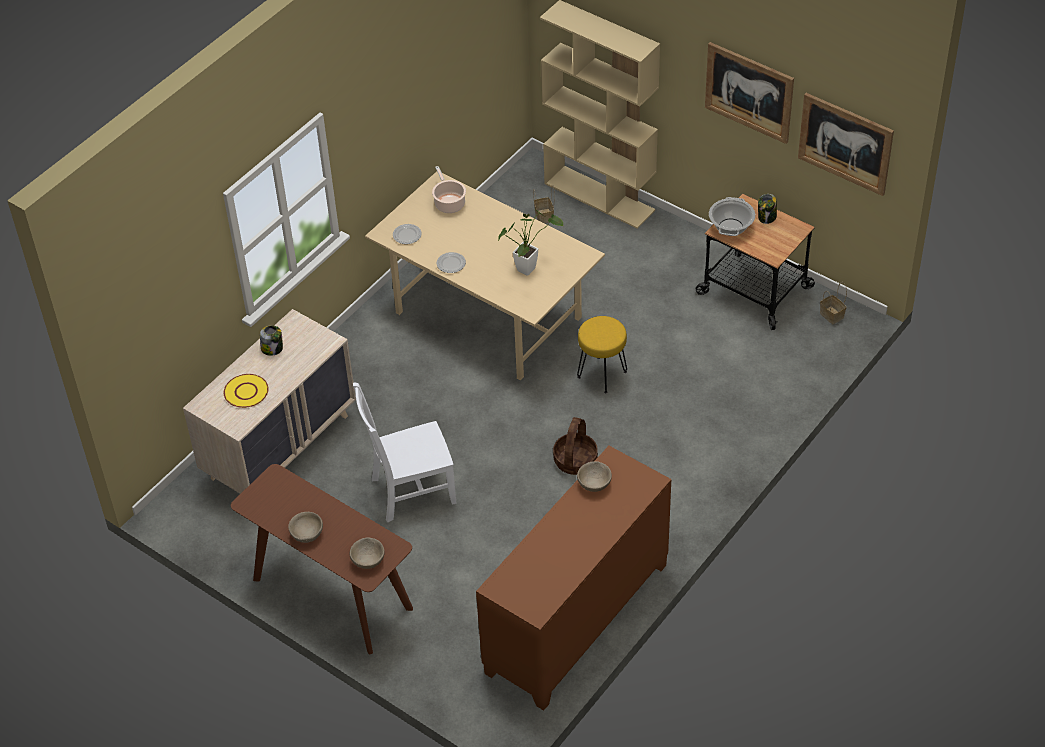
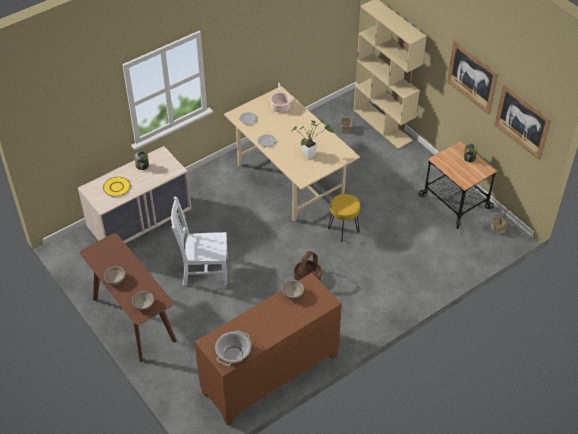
camera: 15 degrees right, 0 degrees up
(730, 227) = (445, 159): cooking pot -> cooking pot (233, 354)

